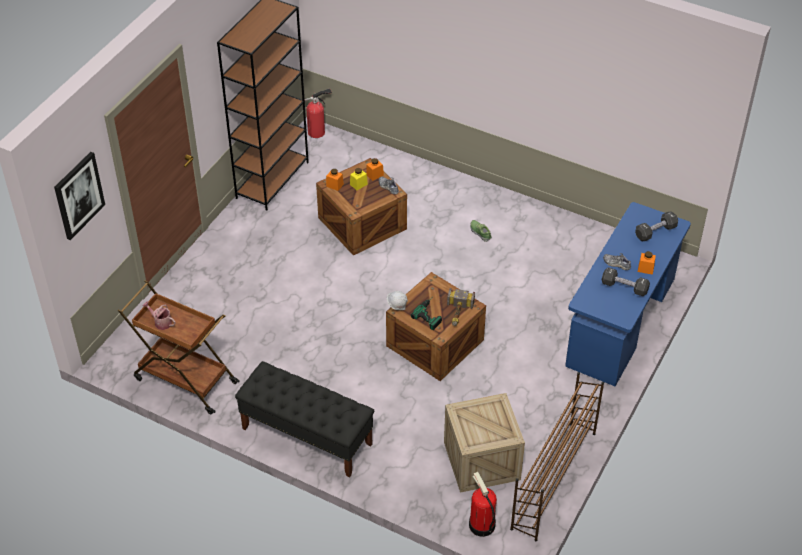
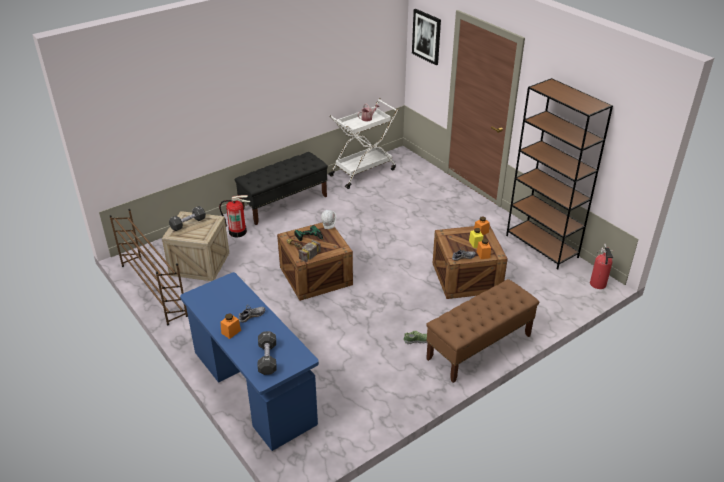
camera: 115 degrees right, 10 degrees down
(185, 381) = (363, 173): brown cart -> white cart
(461, 191) = (479, 347): none -> brown bench
(481, 525) = (156, 248): fire extinguisher -> fire extinguisher (238, 231)
(624, 287) = (223, 310): black dumbbell -> black dumbbell (188, 223)

